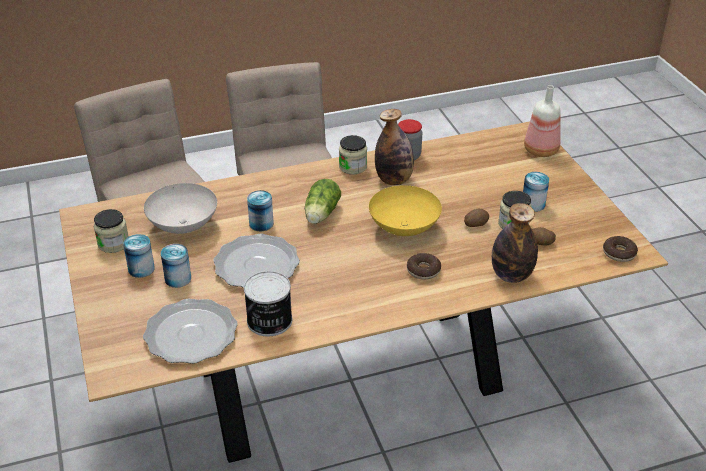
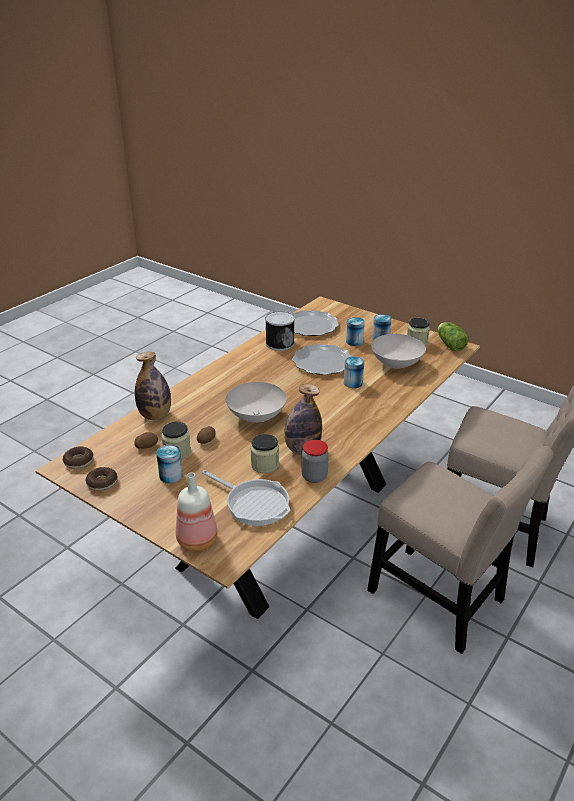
camera: 145 degrees right, 5 degrees down
(320, 214) = (323, 403): lettuce -> lettuce (449, 344)
(353, 167) = (346, 447): jar -> jar (265, 465)
(404, 229) = (256, 416): yellow bowl -> white bowl
(423, 271) = (217, 396): donut -> donut (102, 483)
(477, 156) = (254, 503): none -> frying pan

